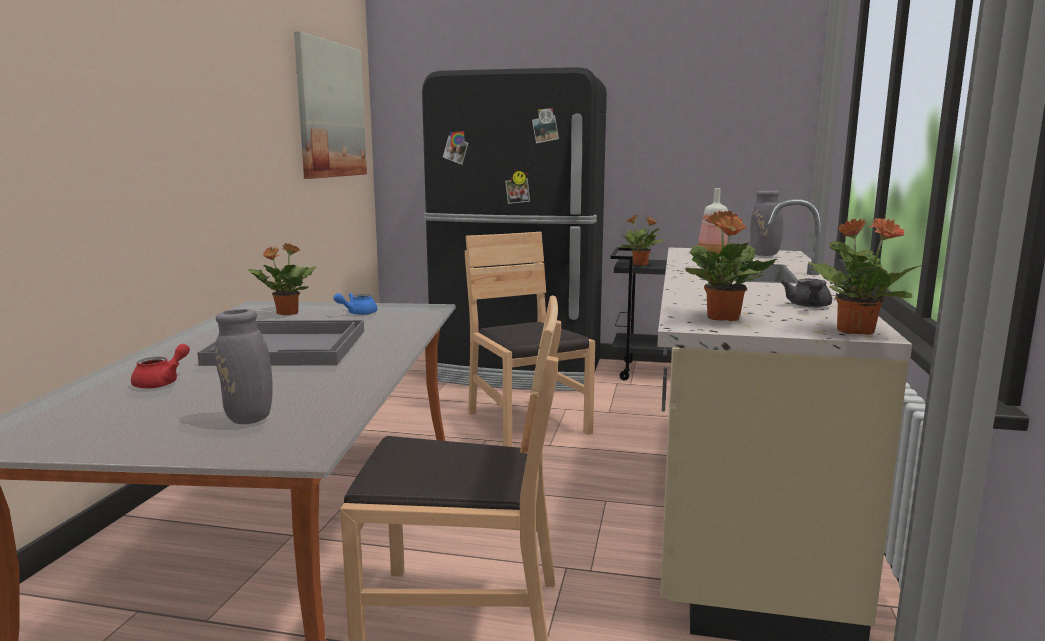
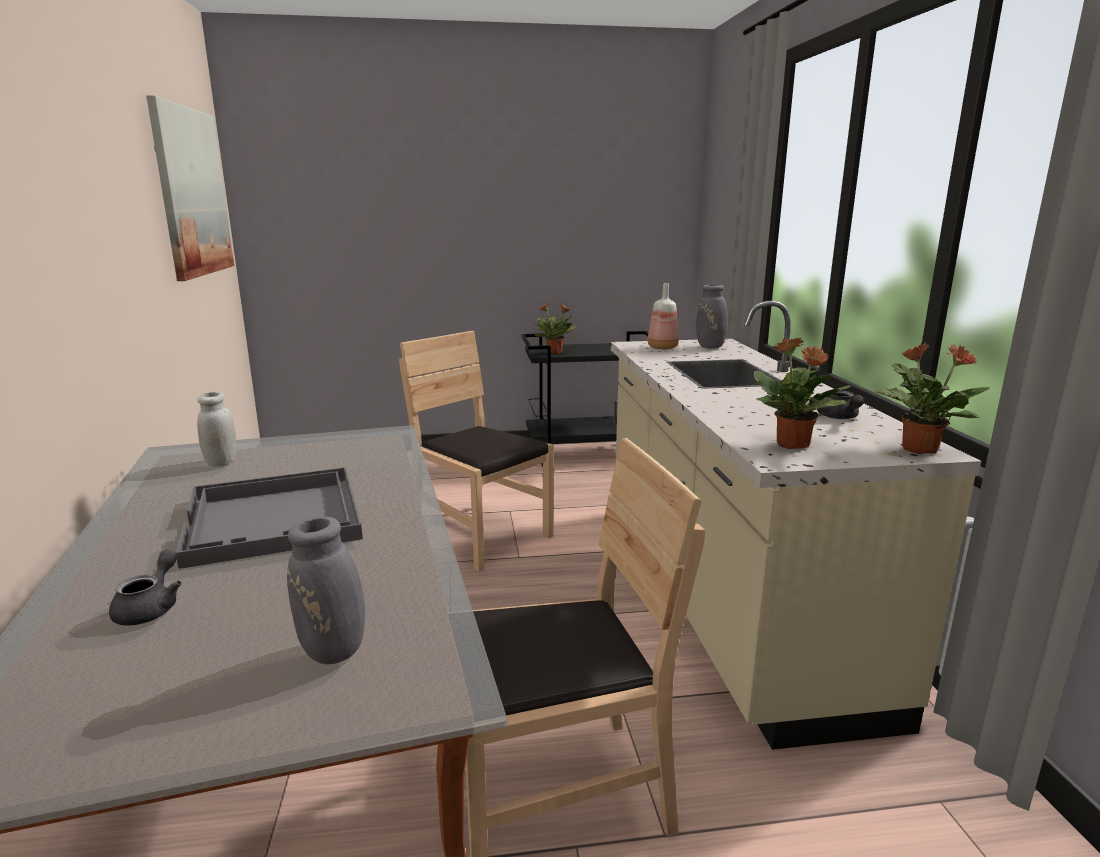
camera: 20 degrees left, 5 degrees up
(162, 382) = (151, 608): red teapot -> grey teapot
(286, 313) = (221, 462): potted plant -> white jar
(357, 313) = (313, 452): blue teapot -> none
(517, 371) = (435, 472): black fridge -> none

